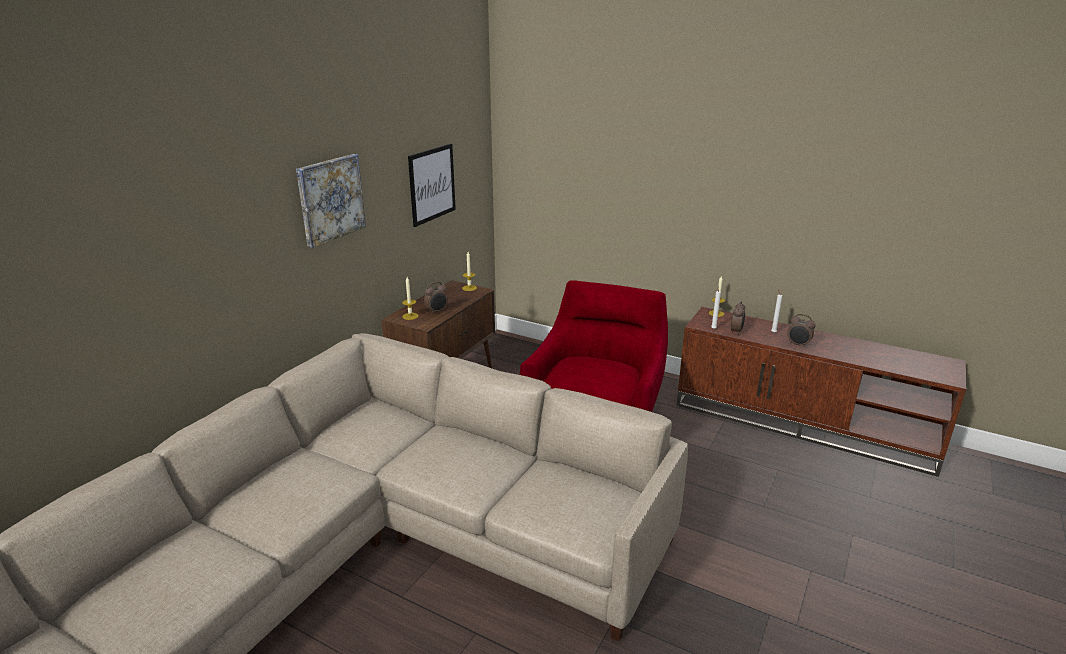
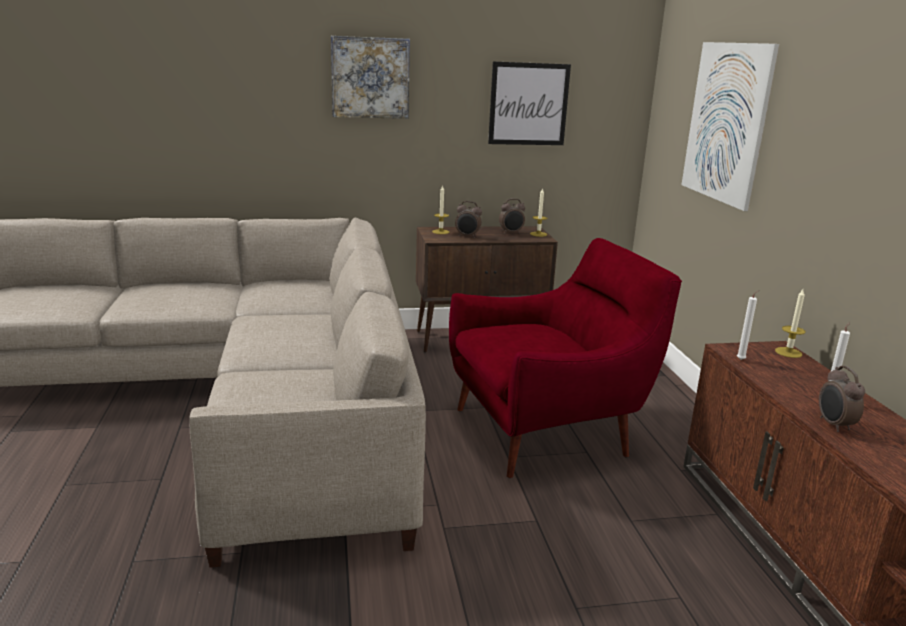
camera: 50 degrees right, 5 degrees down
(600, 174) = (726, 122): none -> picture
(736, 331) = (768, 375): alarm clock -> alarm clock (511, 233)

